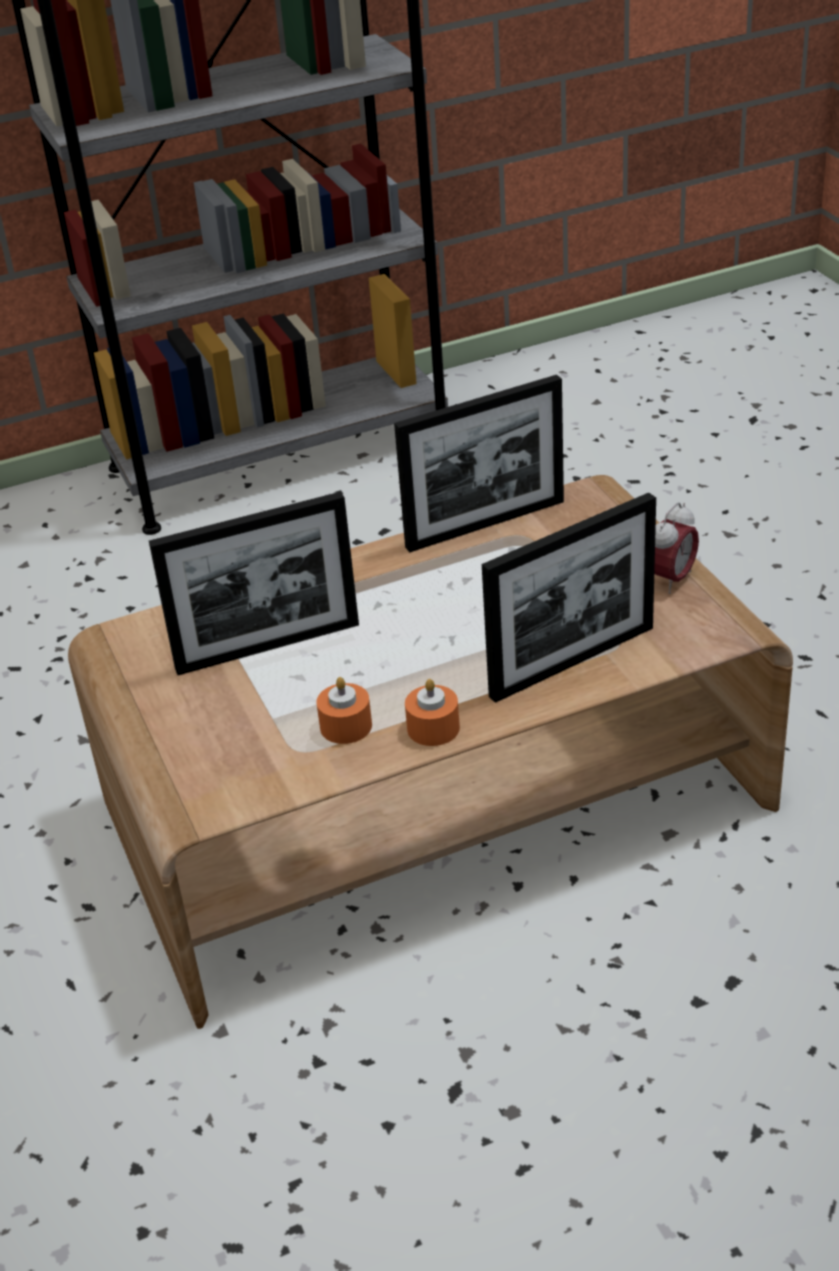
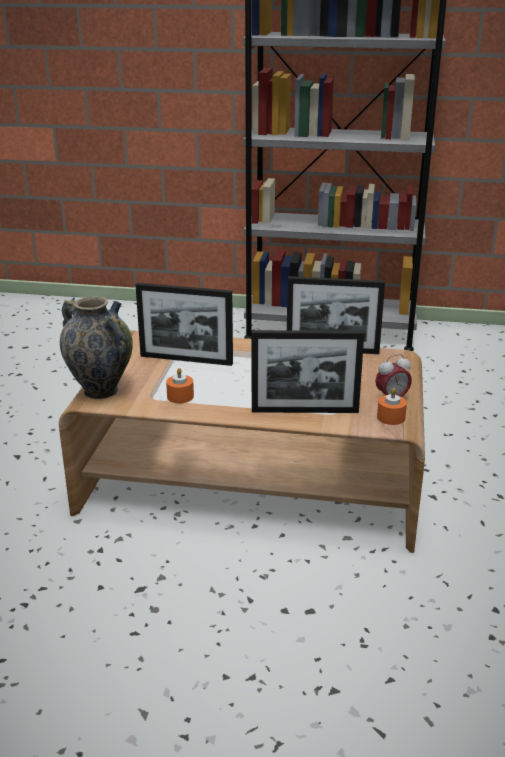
camera: 30 degrees right, 10 degrees down
(192, 779) = (100, 390): none -> vase
(433, 728) = (214, 411): orange candle -> orange candle (391, 417)

